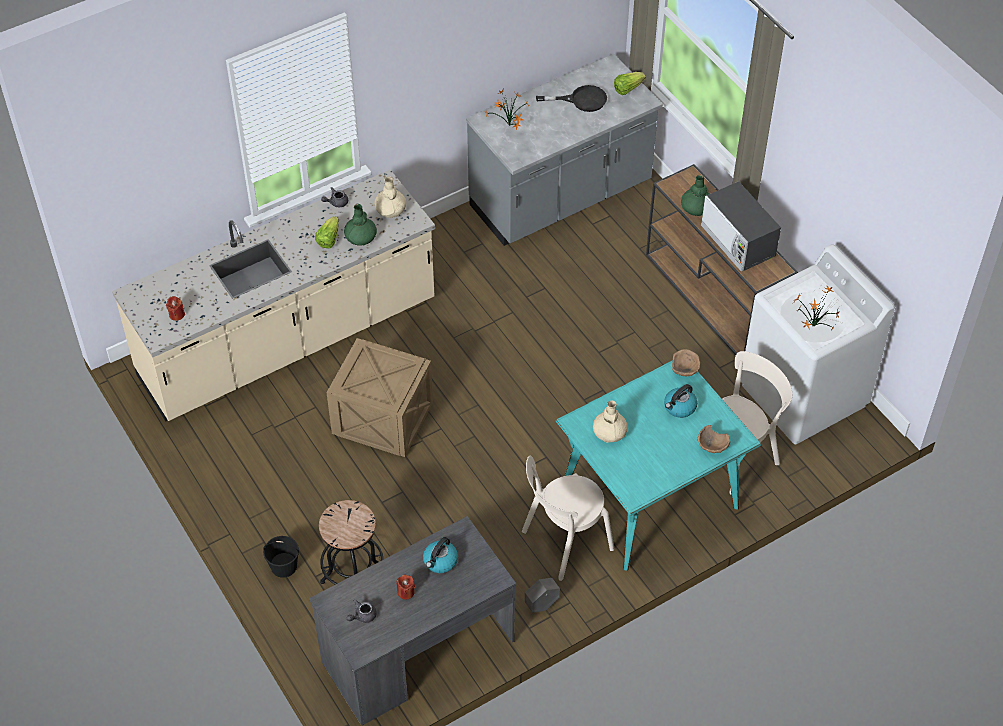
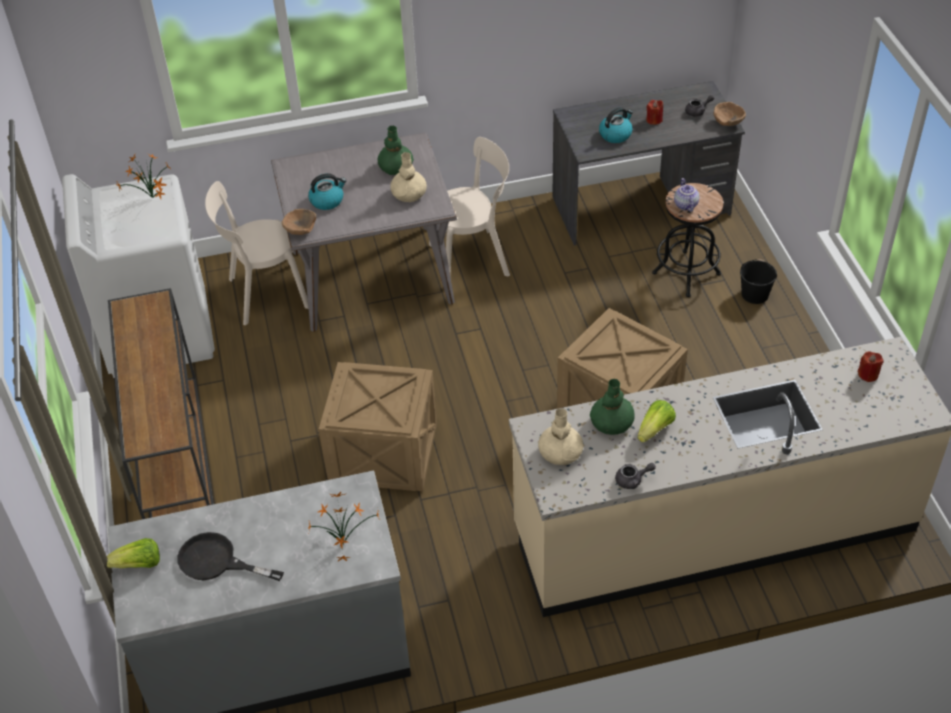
camera: 160 degrees left, 5 degrees down
(355, 516) = (685, 205): none -> teapot
(541, 605) = (516, 217): grey planter -> none
(558, 338) = (382, 454): none -> crate
(650, 497) = (371, 277): turquoise dining table -> grey dining table
(696, 207) = (163, 400): green vase -> green vase (395, 167)
(711, 447) = (319, 164): brown bowl -> brown bowl (729, 123)
(738, 242) = (146, 347): microwave -> none

